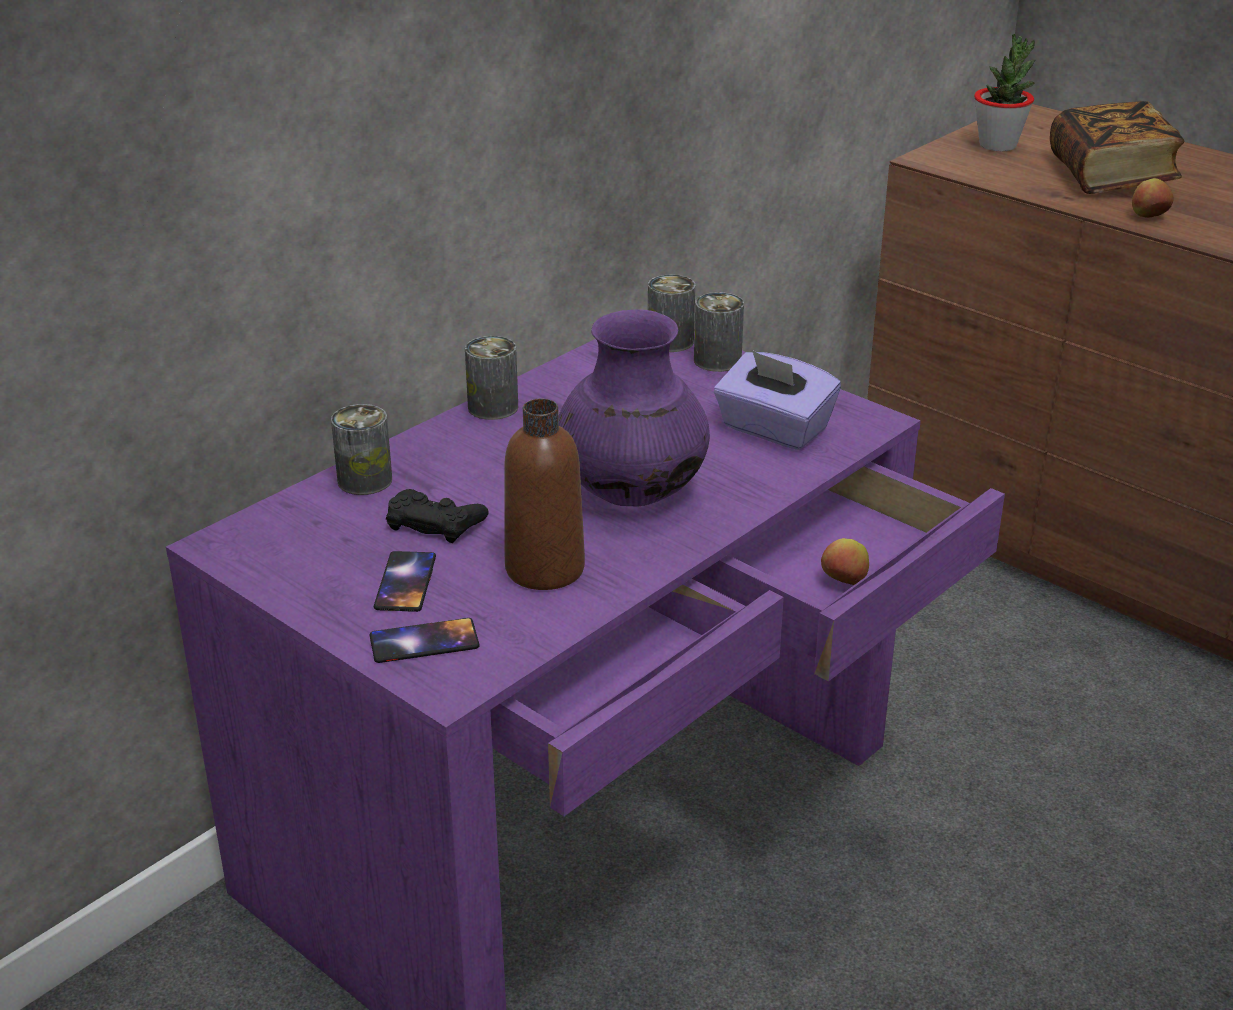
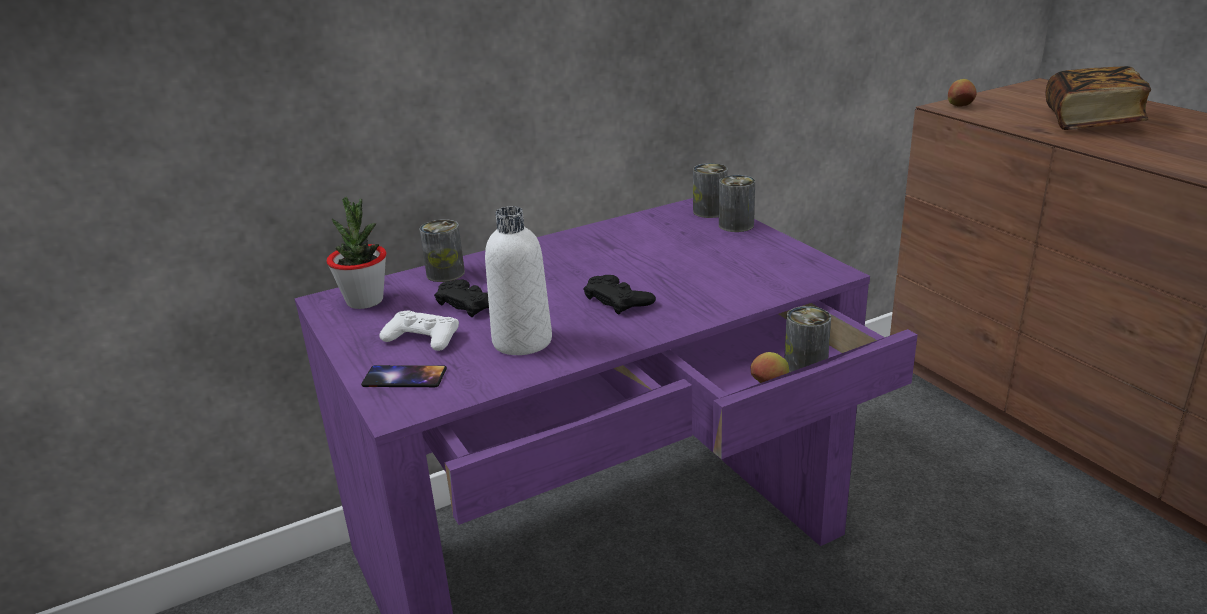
camera: 20 degrees right, 5 degrees down
(406, 582) = (422, 338): phone -> white game controller
(493, 407) = (561, 239): can -> can (805, 366)
(545, 569) = (522, 341): brown bottle -> white bottle
(631, 493) = (618, 300): purple vase -> black game controller
(773, 429) = (750, 271): purple tissue box -> none
(998, 145) = (1007, 101): potted plant -> potted plant (365, 301)
(1148, 217) = (1111, 147): apple -> apple (960, 106)

